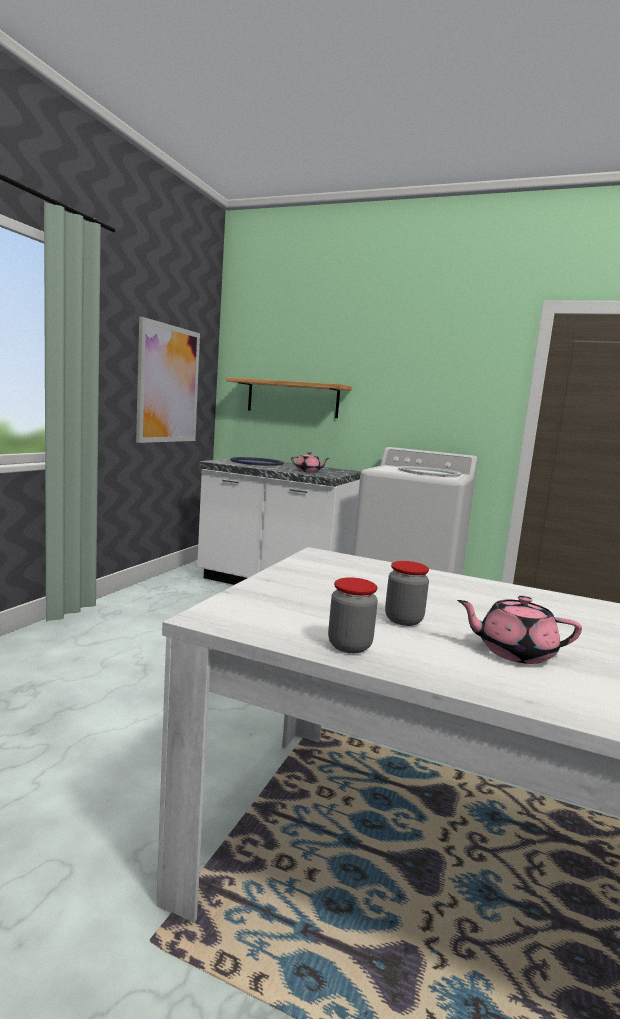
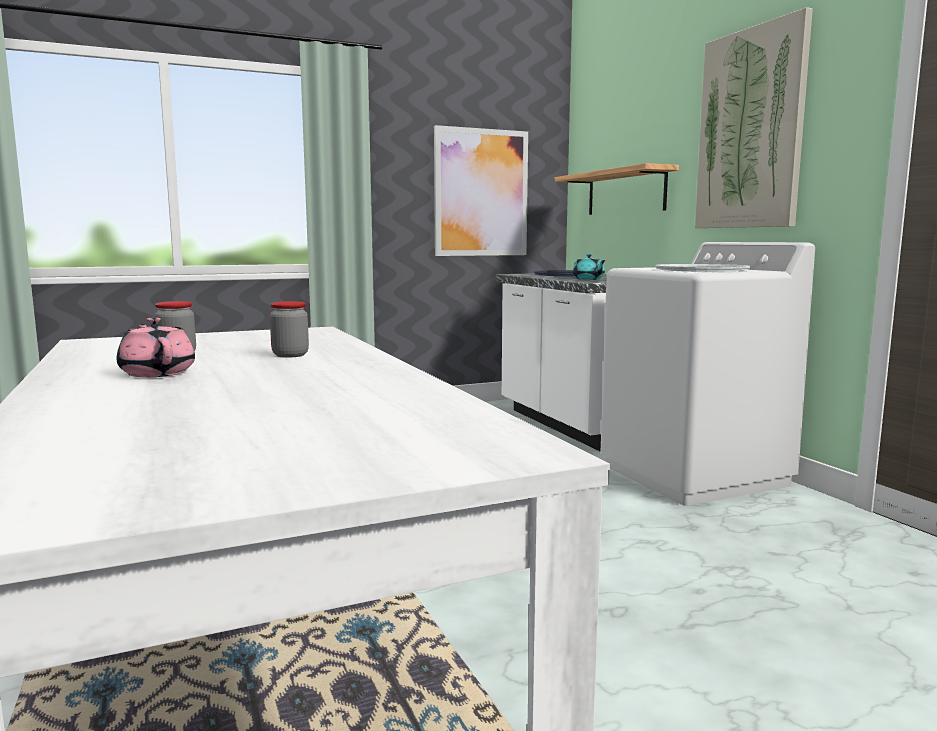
camera: 45 degrees right, 0 degrees up
(308, 471) = (588, 279): pink teapot -> turquoise teapot
(349, 646) = (87, 356): jar -> jar (290, 355)
(420, 374) = (750, 129): none -> picture

